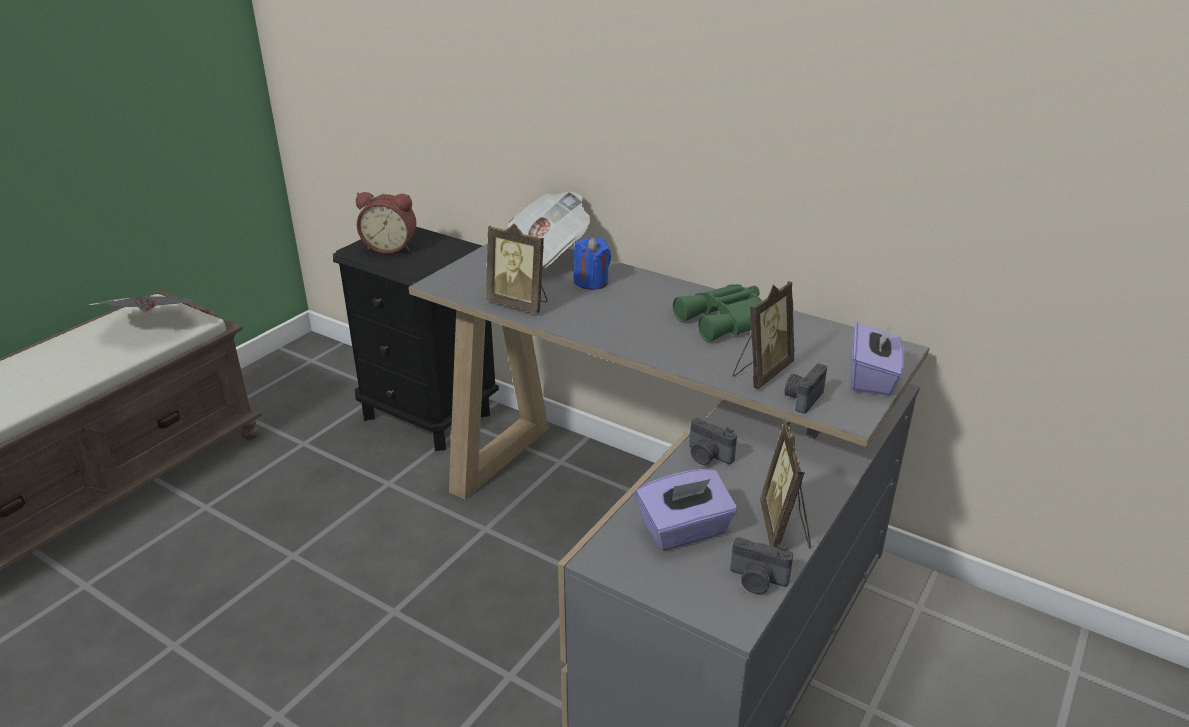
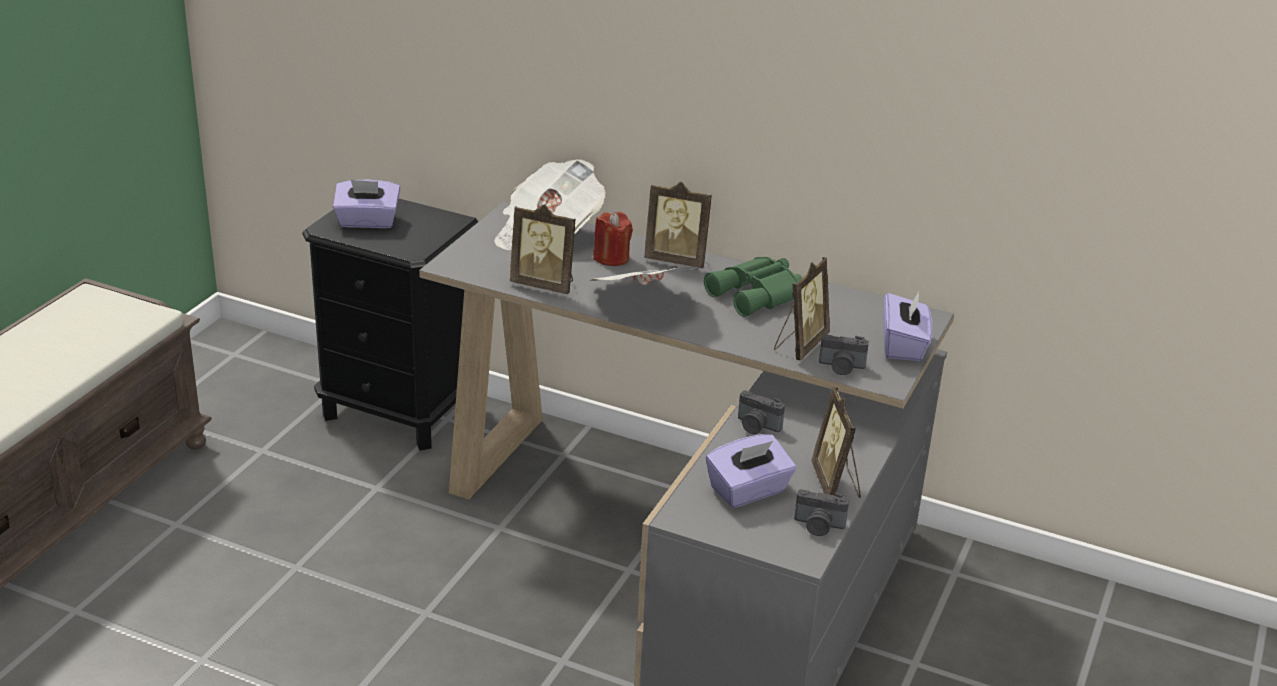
camera: 10 degrees left, 0 degrees up
(154, 325) = (104, 320): newspaper -> newspaper (642, 301)
(390, 247) = (367, 222): alarm clock -> purple tissue box
(591, 282) = (611, 258): blue candle -> red candle
(654, 286) = (677, 259): none -> picture frame
(802, 398) = (841, 367): camera -> camera turned 105 degrees counterclockwise

